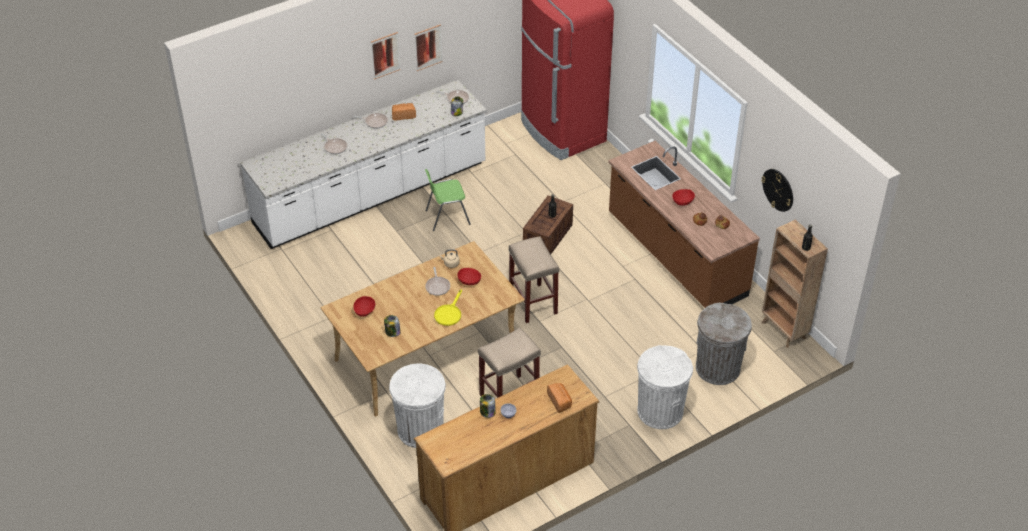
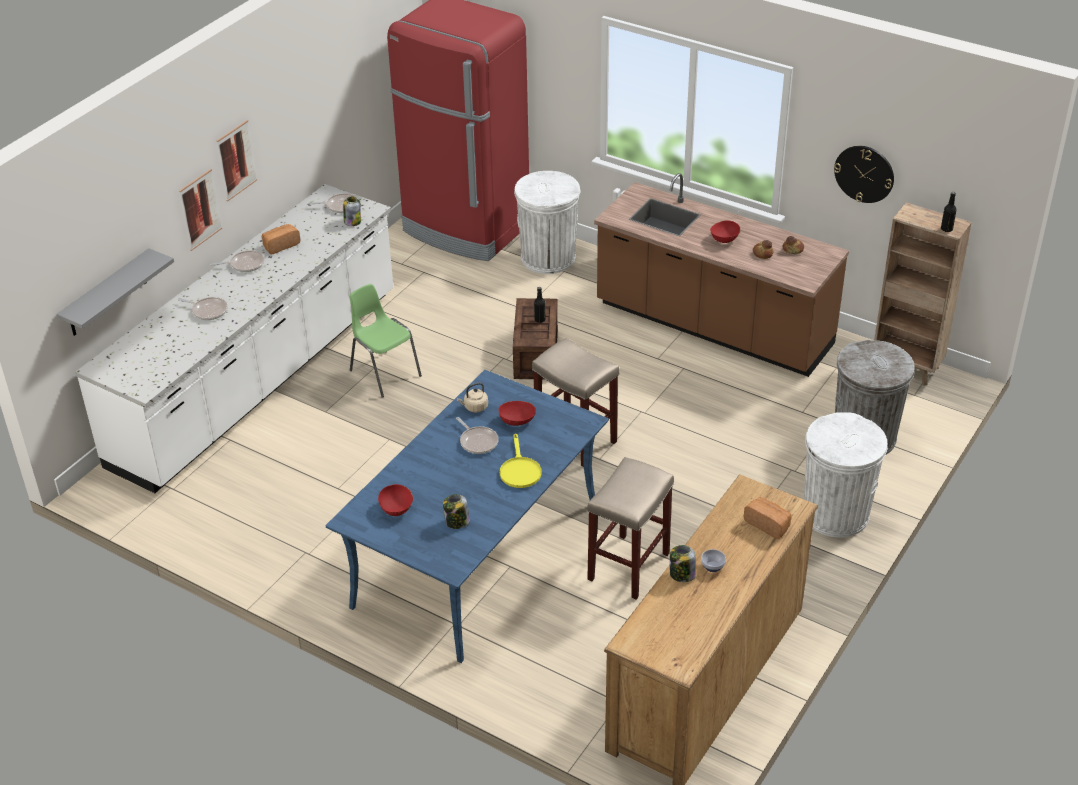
camera: 25 degrees left, 5 degrees down
(271, 121) = (107, 294): none -> grey shelf
(420, 429) = (538, 656): white trash can -> white trash can (548, 258)
(426, 354) = (476, 554): beige dining table -> blue dining table
(428, 47) = (285, 140): picture -> picture (200, 209)
(447, 217) = (384, 373): green chair -> green chair turned 90 degrees clockwise

